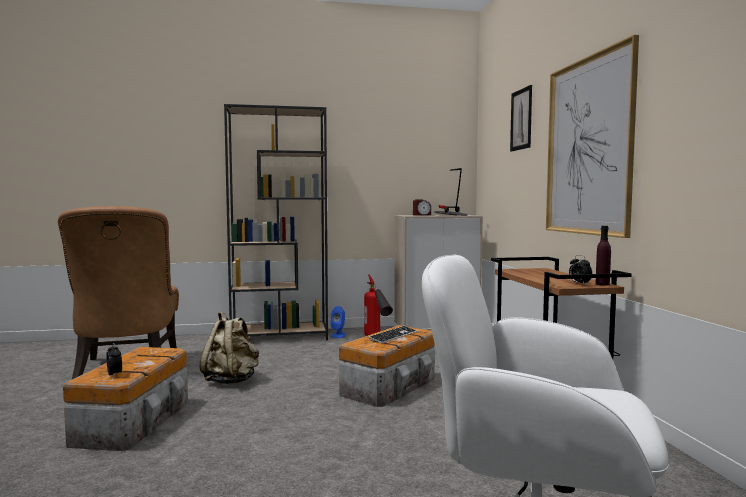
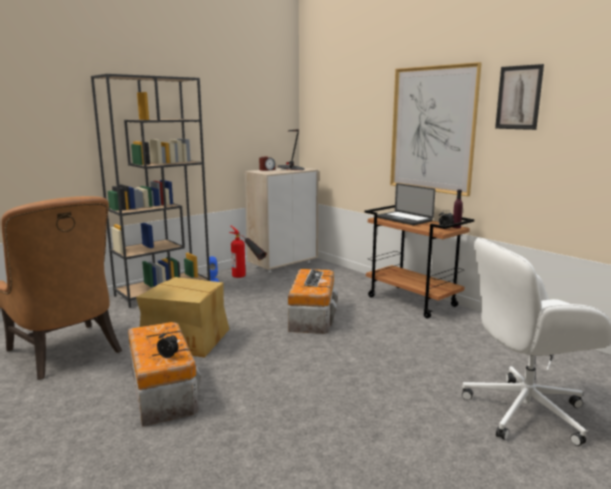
camera: 30 degrees left, 10 degrees up
(232, 380) = (187, 339): beige backpack -> cardboard box
(521, 119) = (358, 96): picture -> picture (518, 97)
(542, 273) = (404, 219): none -> laptop

